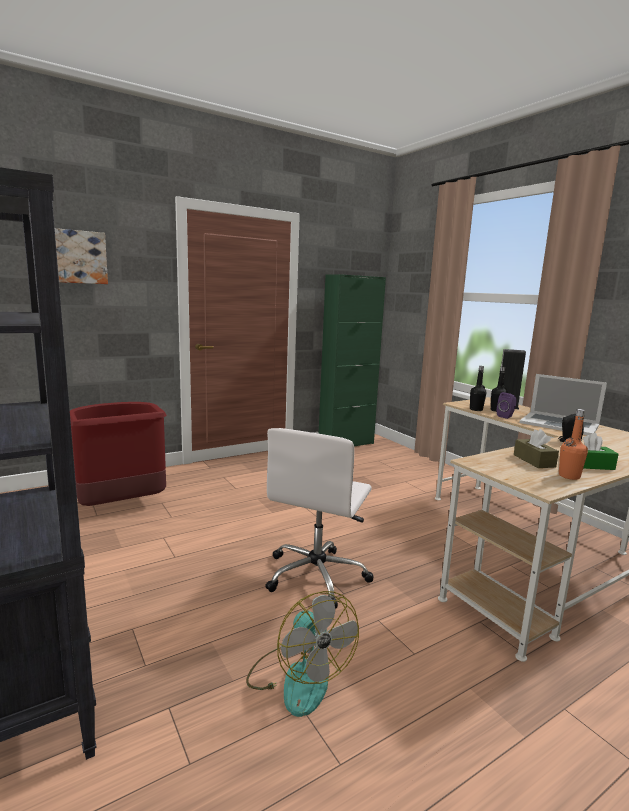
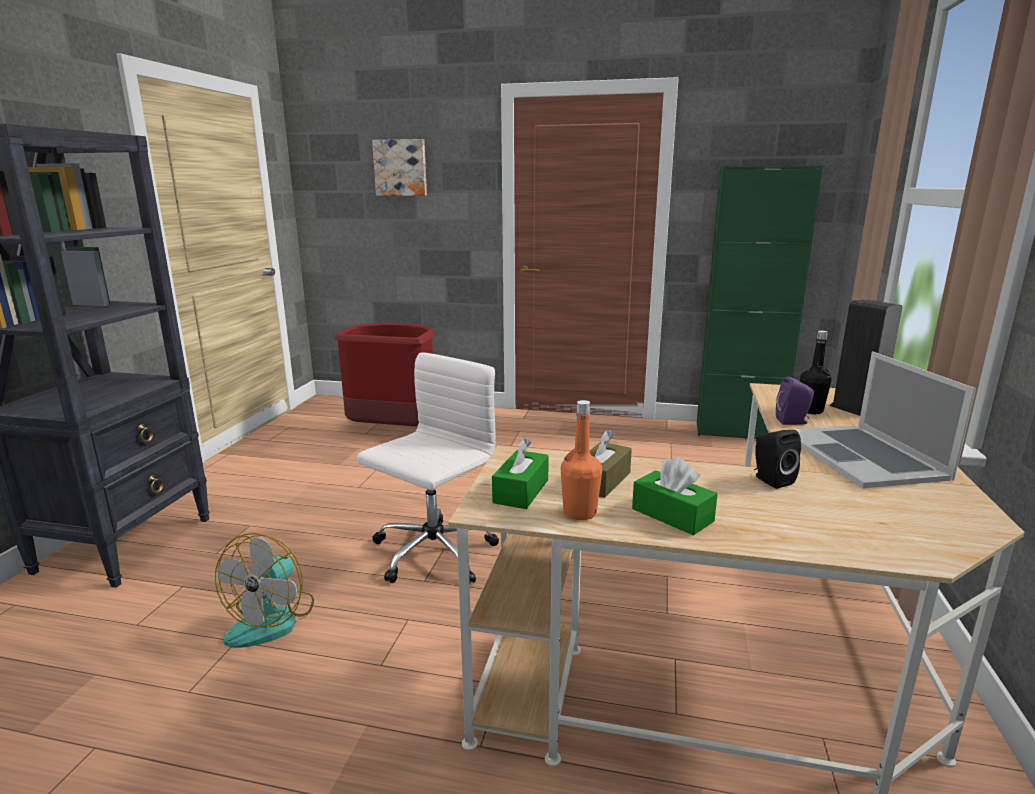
camera: 45 degrees right, 5 degrees up
(317, 575) = (432, 554): white office chair -> white office chair turned 150 degrees clockwise
(476, 409) = (772, 402): black bottle -> none
(527, 476) = (521, 491): none -> green tissue box

